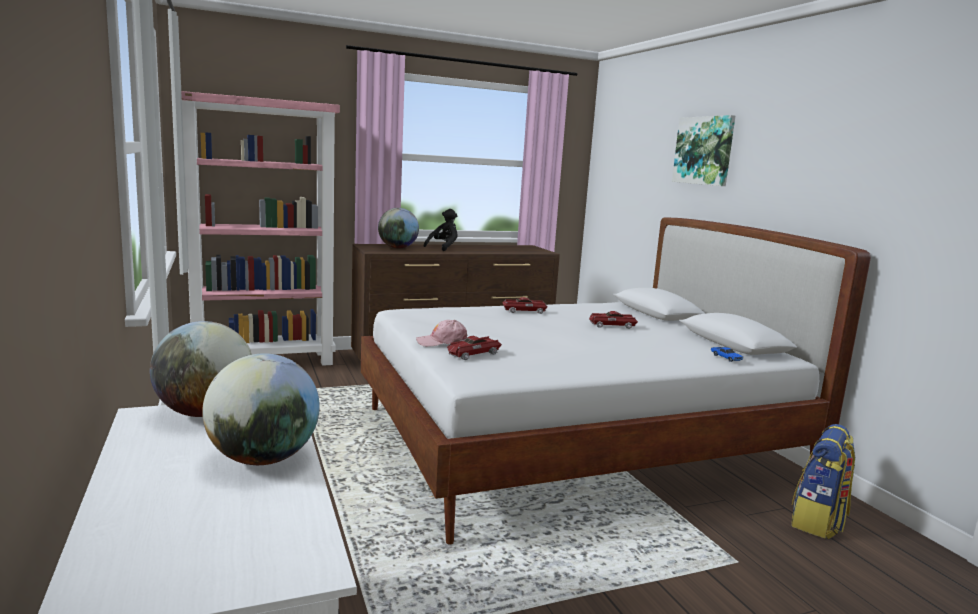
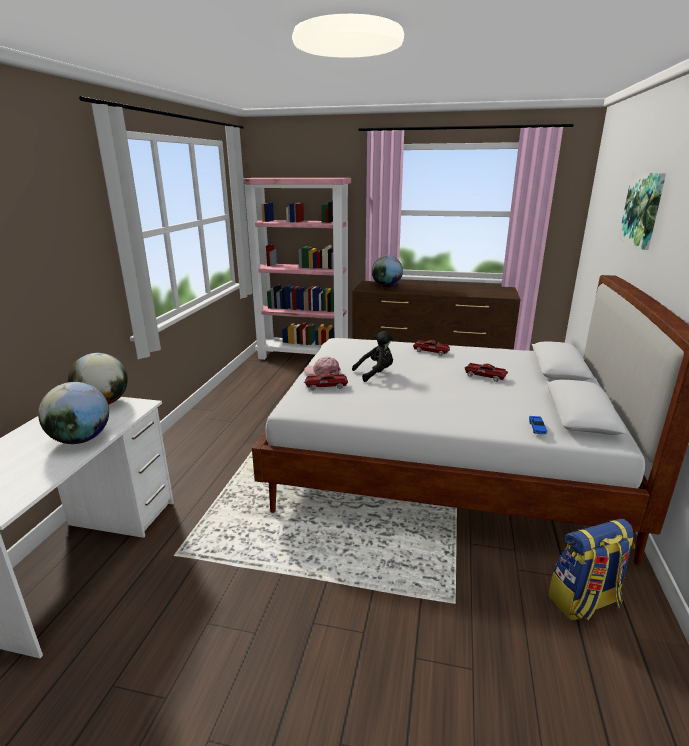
camera: 35 degrees right, 10 degrees up
(443, 248) = (424, 288): black plush toy -> black plush toy (375, 373)

